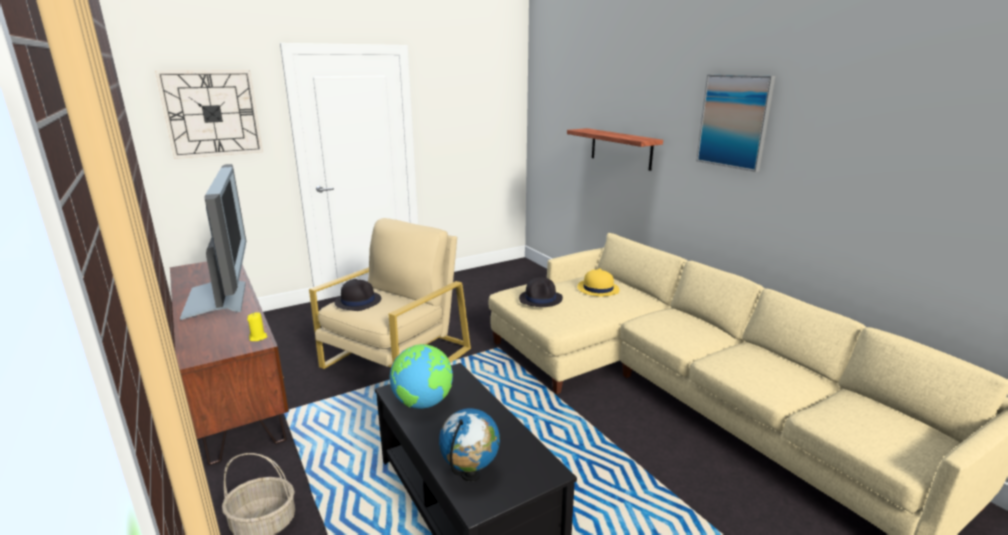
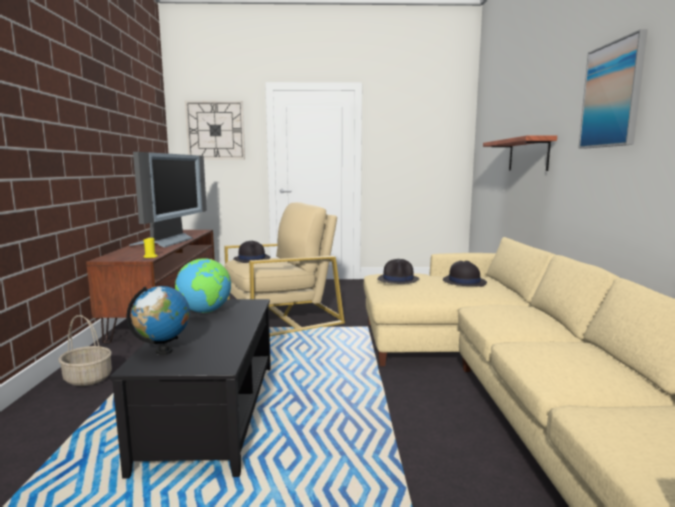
camera: 30 degrees right, 10 degrees down
(597, 289) = (464, 282): yellow hat -> black hat

